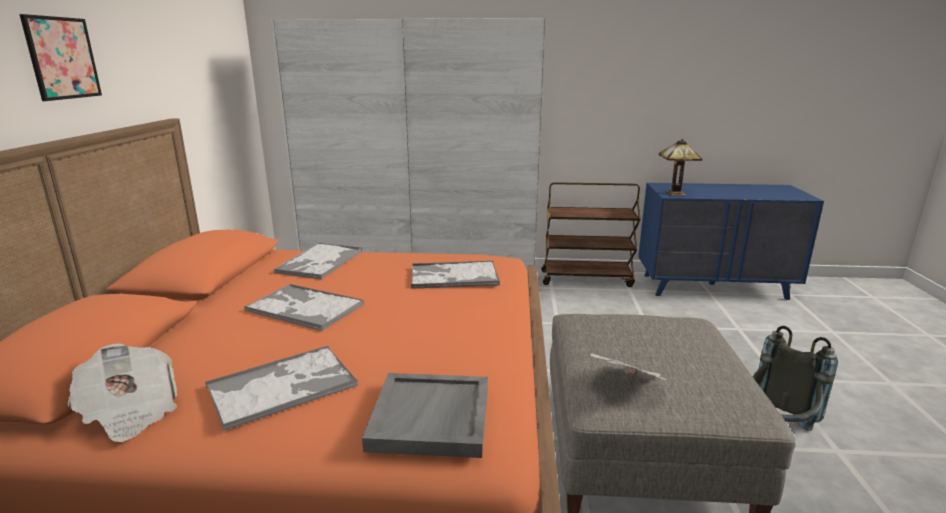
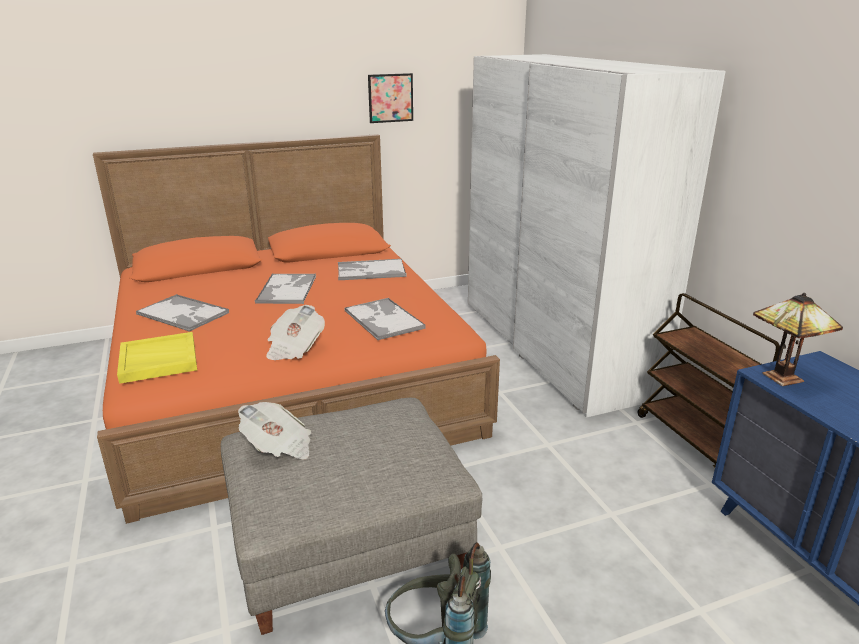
camera: 65 degrees right, 5 degrees up
(62, 58) = (285, 90): picture -> picture (390, 98)
(130, 412) = (152, 291): newspaper -> newspaper (294, 348)
(431, 418) = (158, 360): grey tray -> yellow tray

